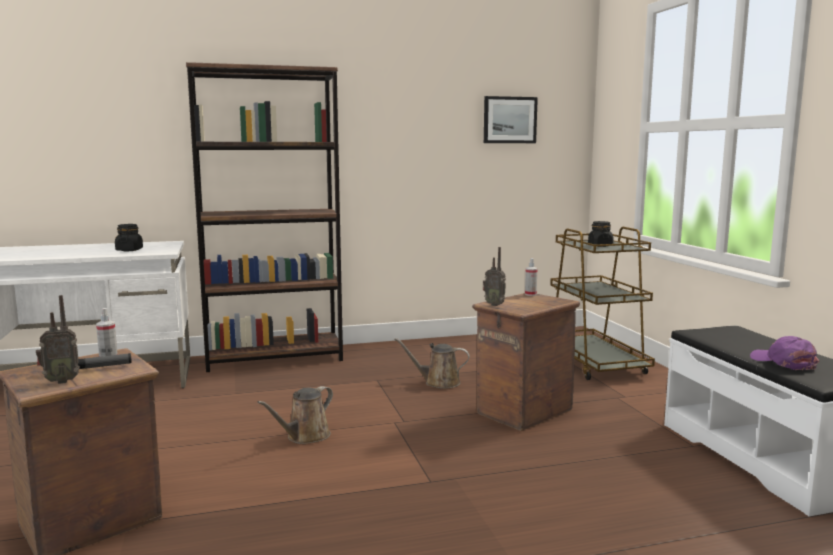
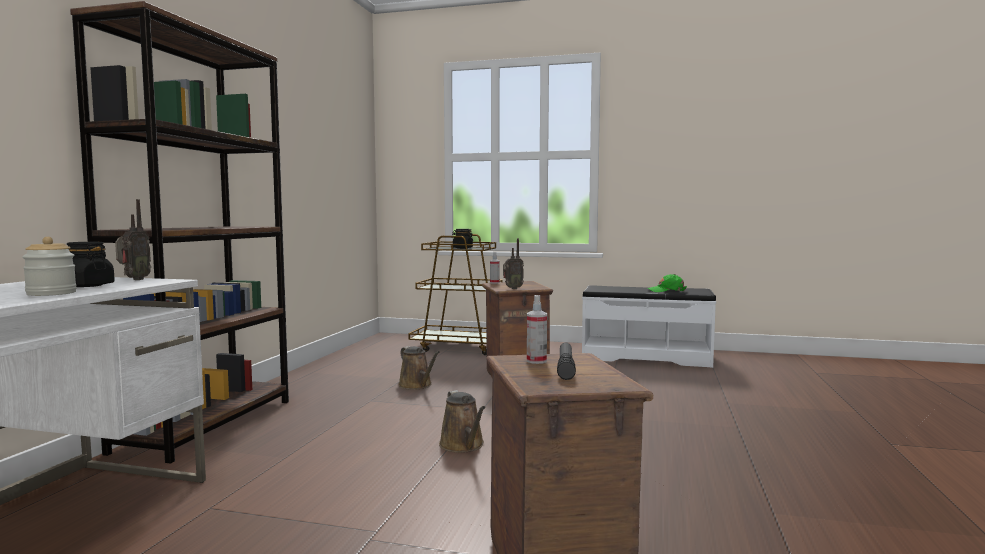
camera: 60 degrees left, 5 degrees down
(60, 381) = (600, 376): radio -> radio (133, 280)
(90, 253) = (51, 293): none -> jar
(438, 382) = (417, 385): brown watering can -> brown watering can turned 75 degrees counterclockwise
(509, 120) = (337, 142): picture -> none
(783, 362) = (666, 291): purple cap -> green cap

